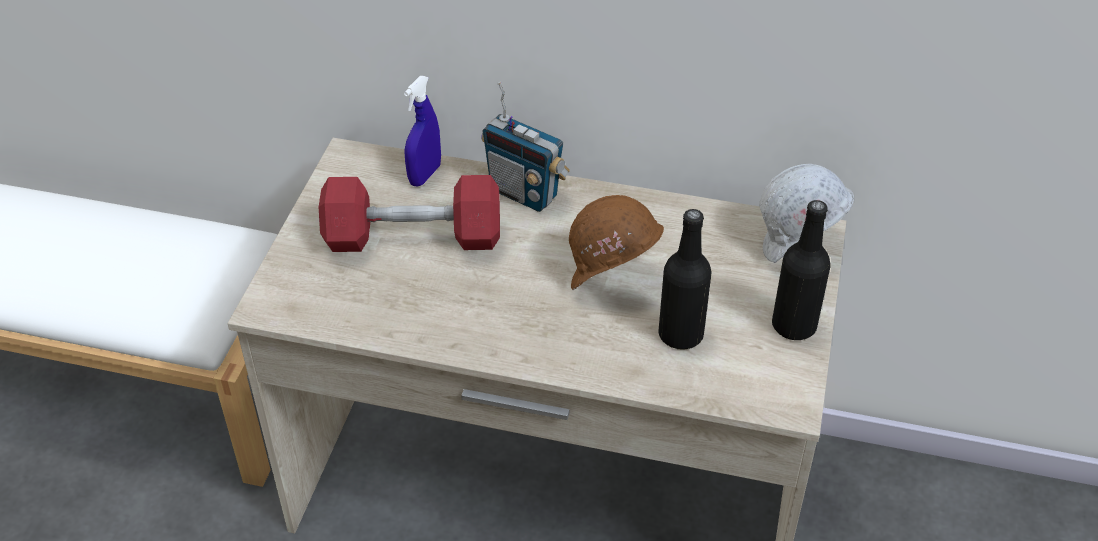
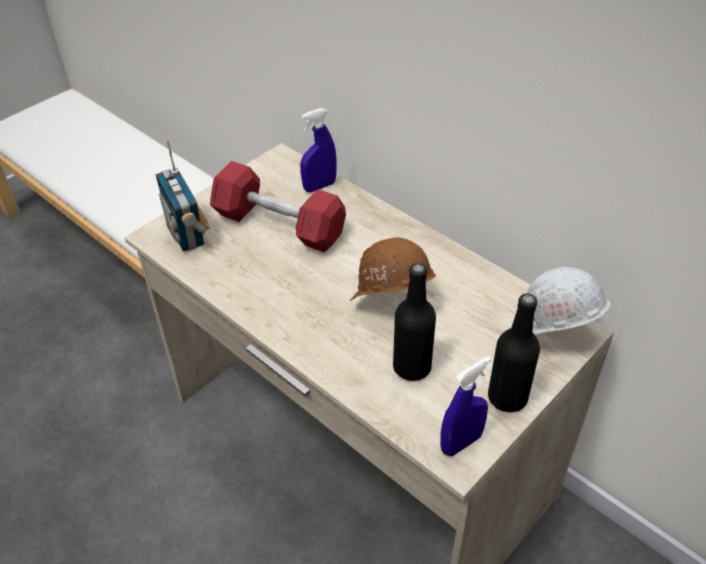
camera: 30 degrees right, 0 degrees up
(524, 193) = (376, 222): radio -> radio (187, 235)
(782, 387) = (461, 443): none -> blue spray bottle

